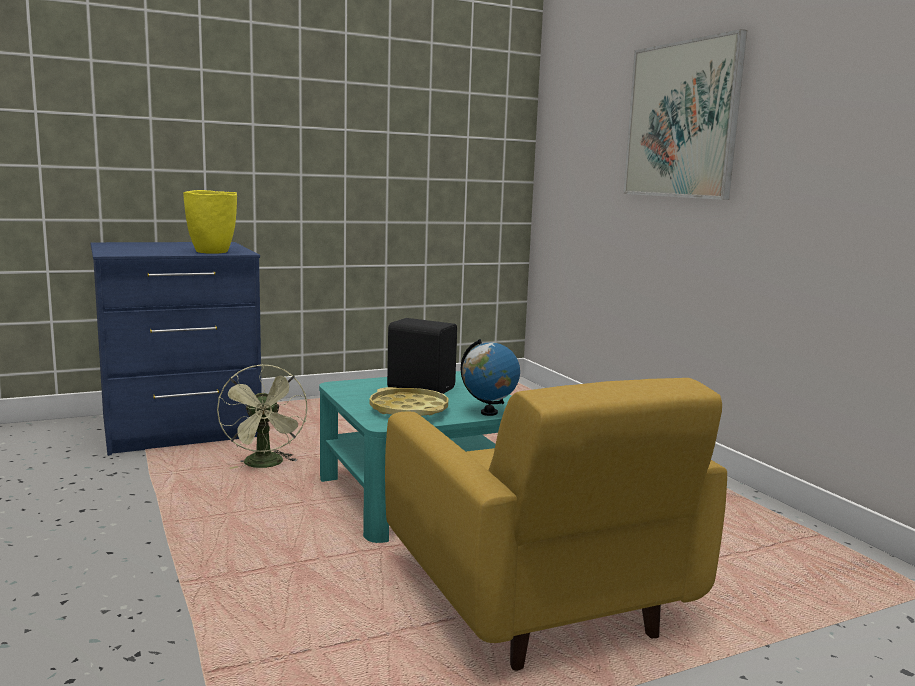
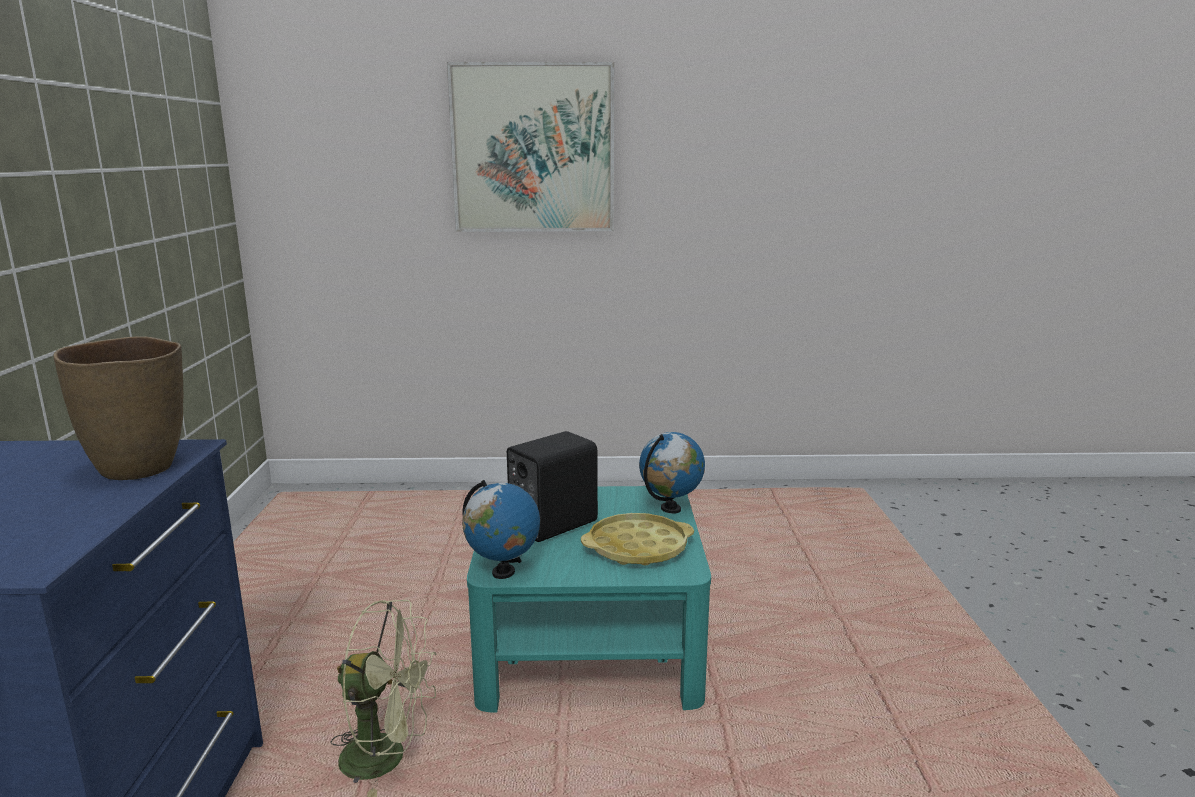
camera: 65 degrees left, 5 degrees up
(212, 252) = (140, 468): yellow vase -> brown vase
(340, 386) = (503, 573): none -> globe
(536, 599) = (848, 637): yellow armchair -> none

